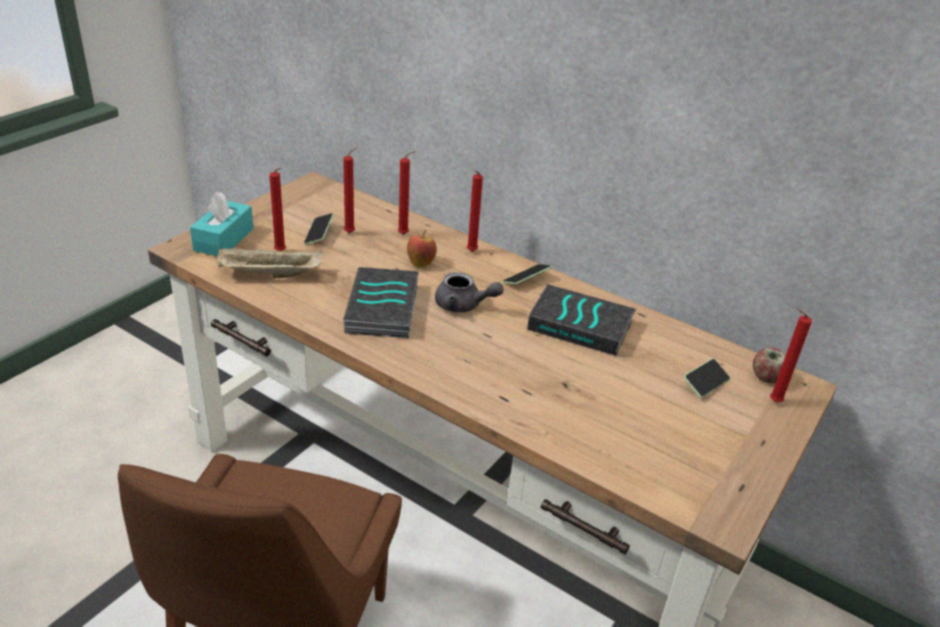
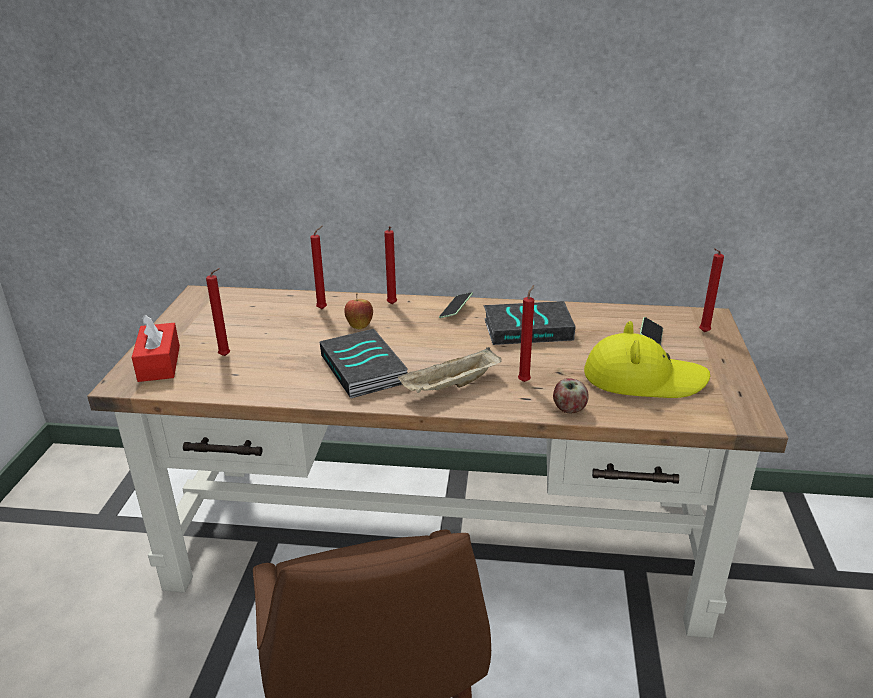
camera: 25 degrees left, 5 degrees down
(224, 239) = (159, 363): turquoise tissue box -> red tissue box
(268, 275) = (233, 377): beige tray -> beige tray (450, 387)
(319, 234) = (247, 332): phone -> none
(351, 232) = (275, 321): red candle -> red candle (525, 381)
(463, 305) = (426, 345): grey teapot -> none
(647, 426) = (643, 378): none -> yellow hat
(766, 378) = (683, 319): apple -> apple (569, 409)

